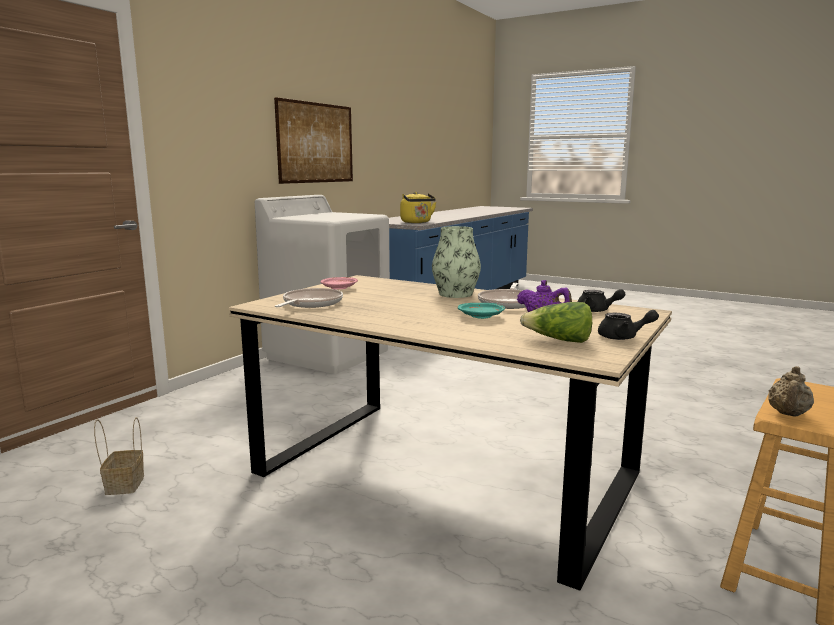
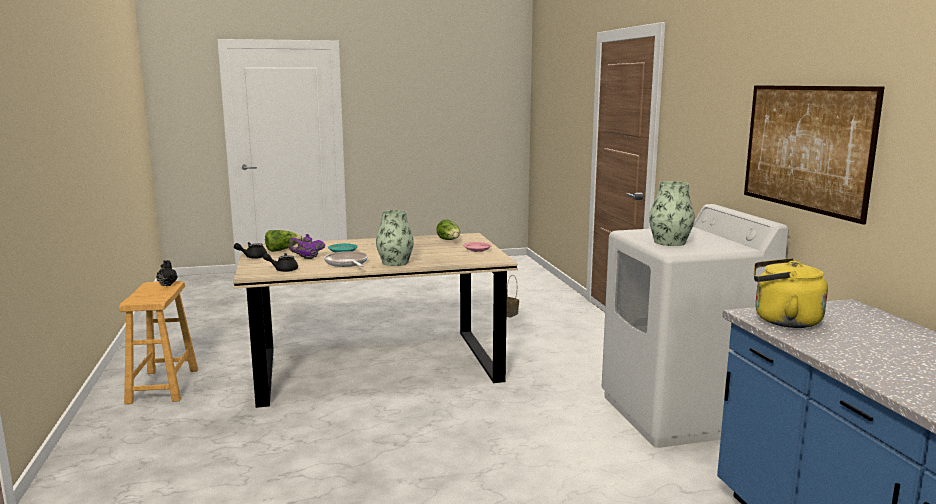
camera: 135 degrees right, 0 degrees up
(310, 304) = (449, 240): frying pan -> lettuce
(347, 216) = (669, 242): none -> vase
(788, 414) = (167, 284): beige teapot -> black teapot

